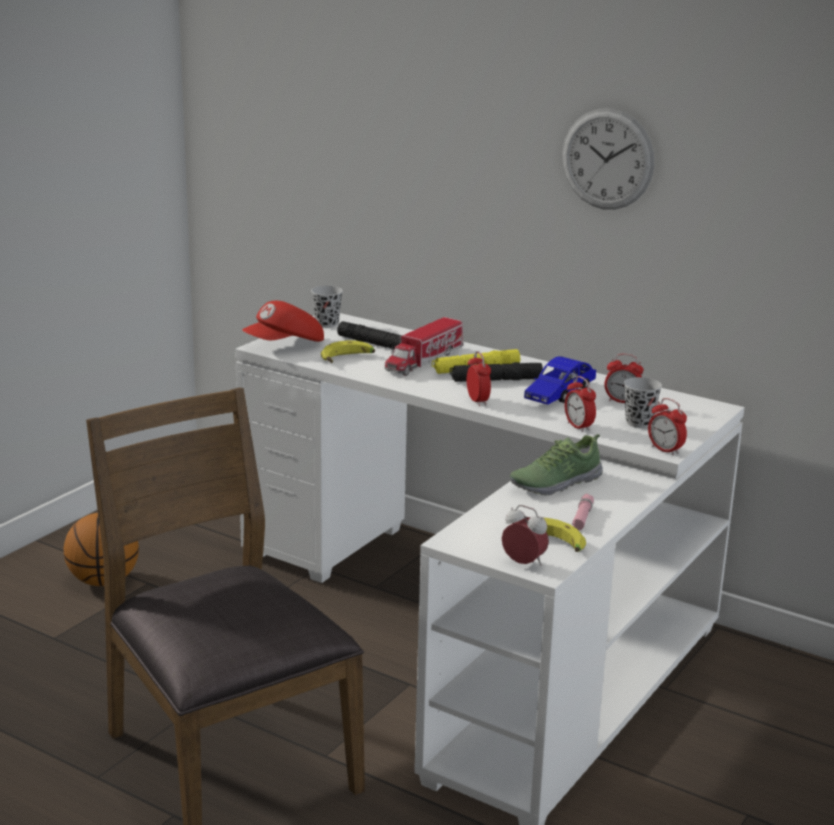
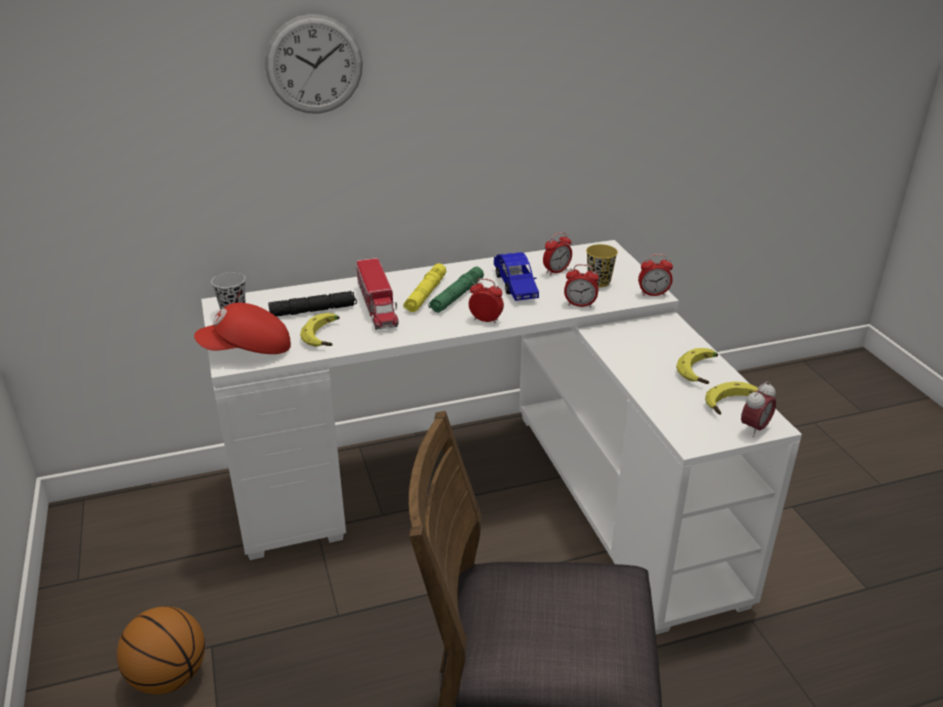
camera: 50 degrees left, 10 degrees up
(285, 345) = (247, 350): red cap -> red cap turned 75 degrees clockwise
(495, 380) = (457, 296): black flashlight -> green flashlight
(524, 563) = (754, 428): alarm clock -> alarm clock turned 150 degrees clockwise
(555, 483) = (635, 356): shoe -> none
(582, 517) = (701, 372): pink flashlight -> banana
(607, 159) = (484, 73): wall clock -> wall clock (314, 65)
(639, 423) = (599, 282): black cup -> yellow cup

